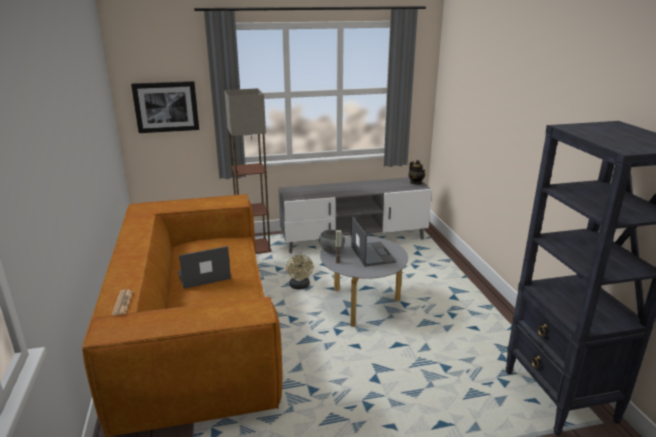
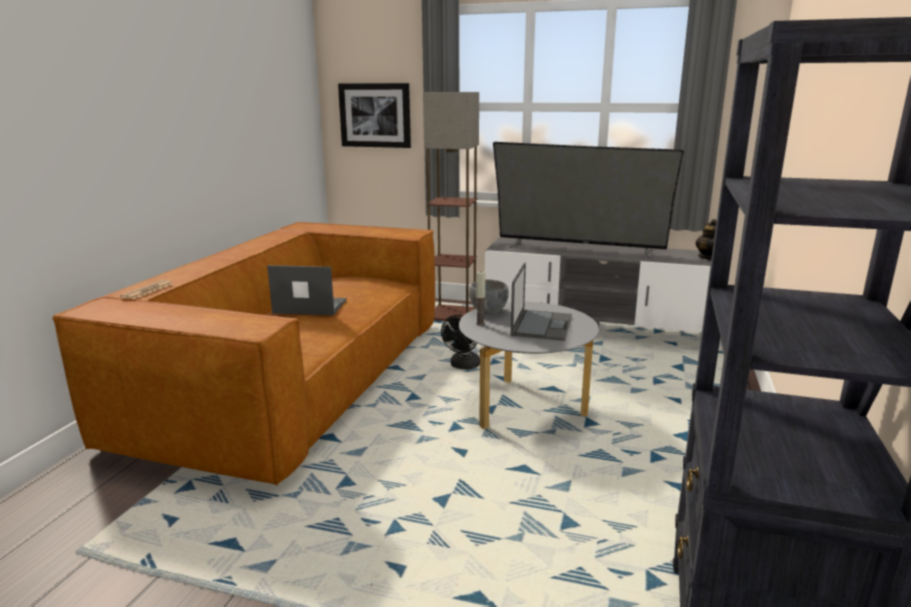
camera: 30 degrees right, 5 degrees down
(300, 286) = (463, 366): beige fan -> black fan
(340, 188) = (579, 248): none -> television

